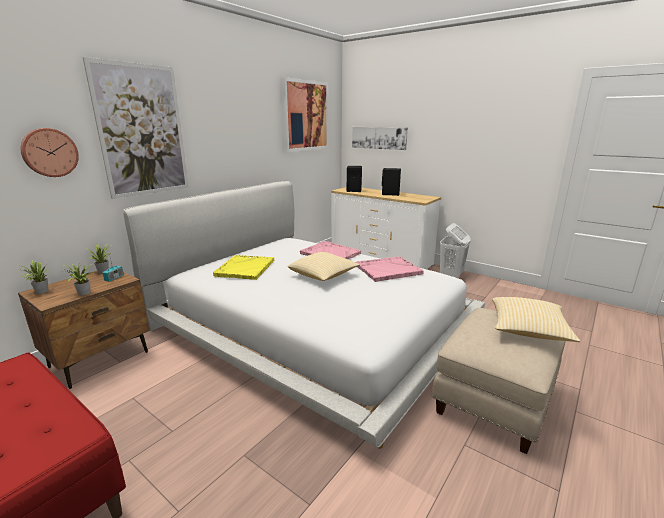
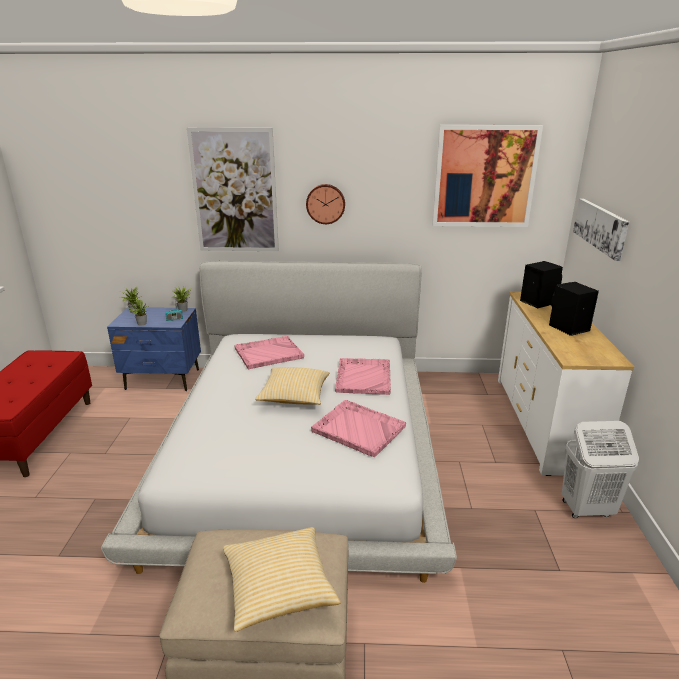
camera: 55 degrees right, 5 degrees up
(49, 152) = (156, 206): wall clock -> wall clock (325, 203)
(100, 359) = (163, 379): brown nightstand -> blue nightstand
(245, 268) = (268, 353): yellow tray -> pink tray

